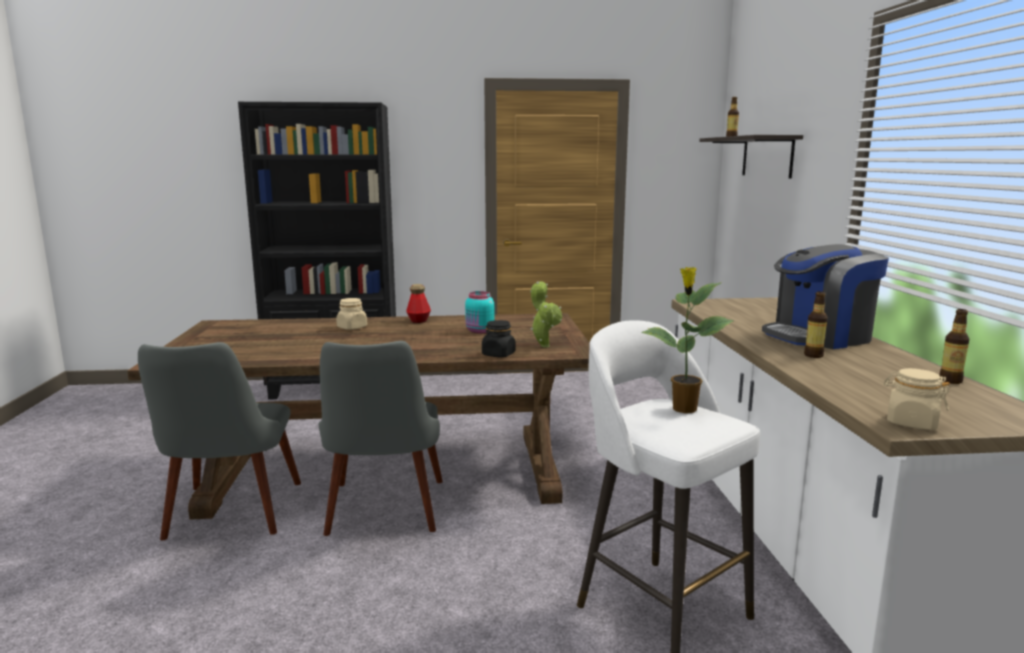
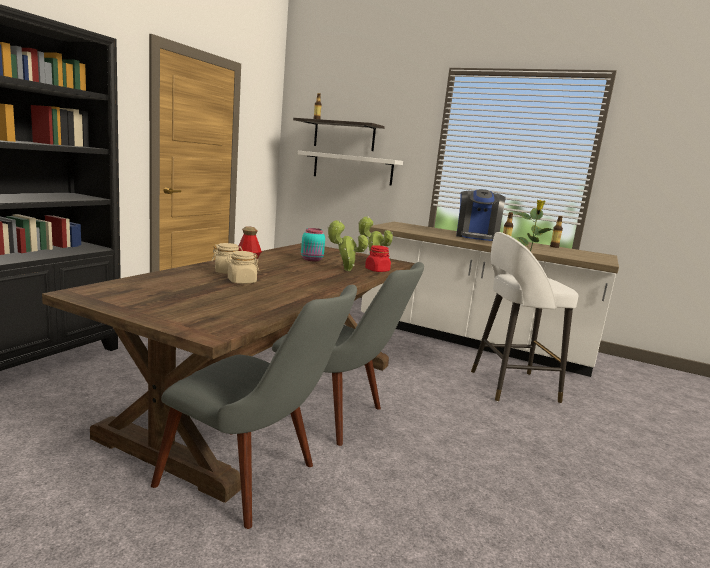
camera: 60 degrees left, 0 degrees up
(462, 347) = (345, 270): none -> potted plant
(498, 354) = (377, 270): black jar -> red jar
(772, 208) = (352, 168): none -> white shelf
(911, 423) = (601, 260): beige jar -> beige jar (241, 281)

